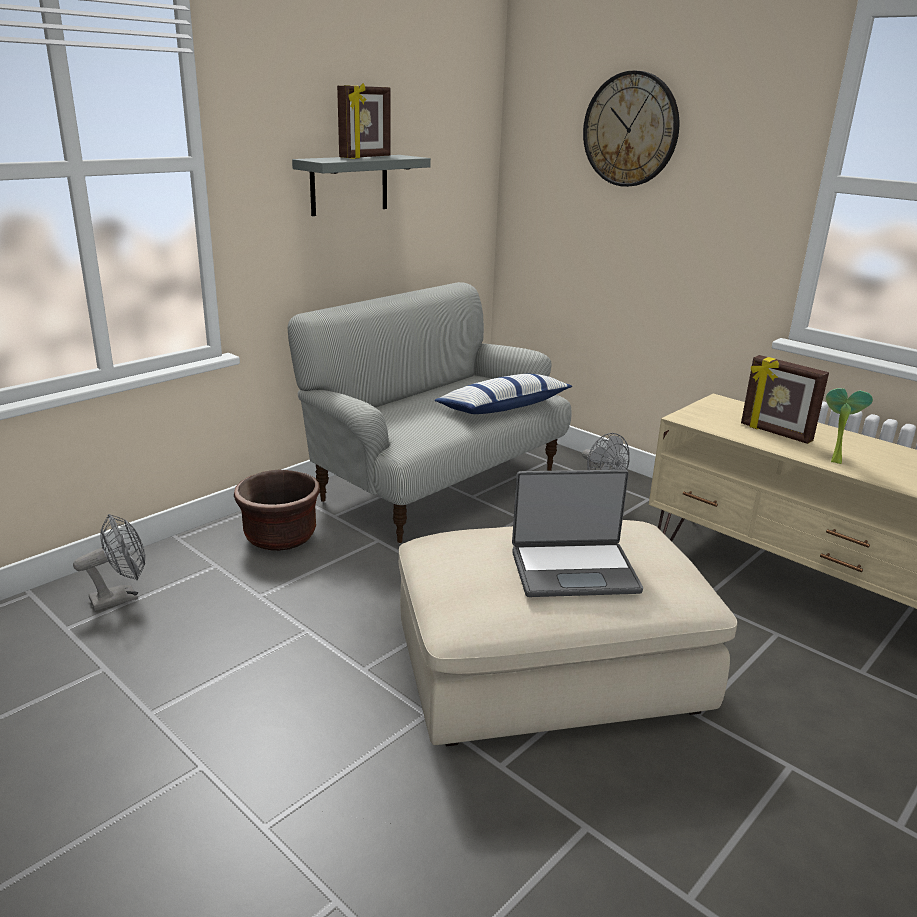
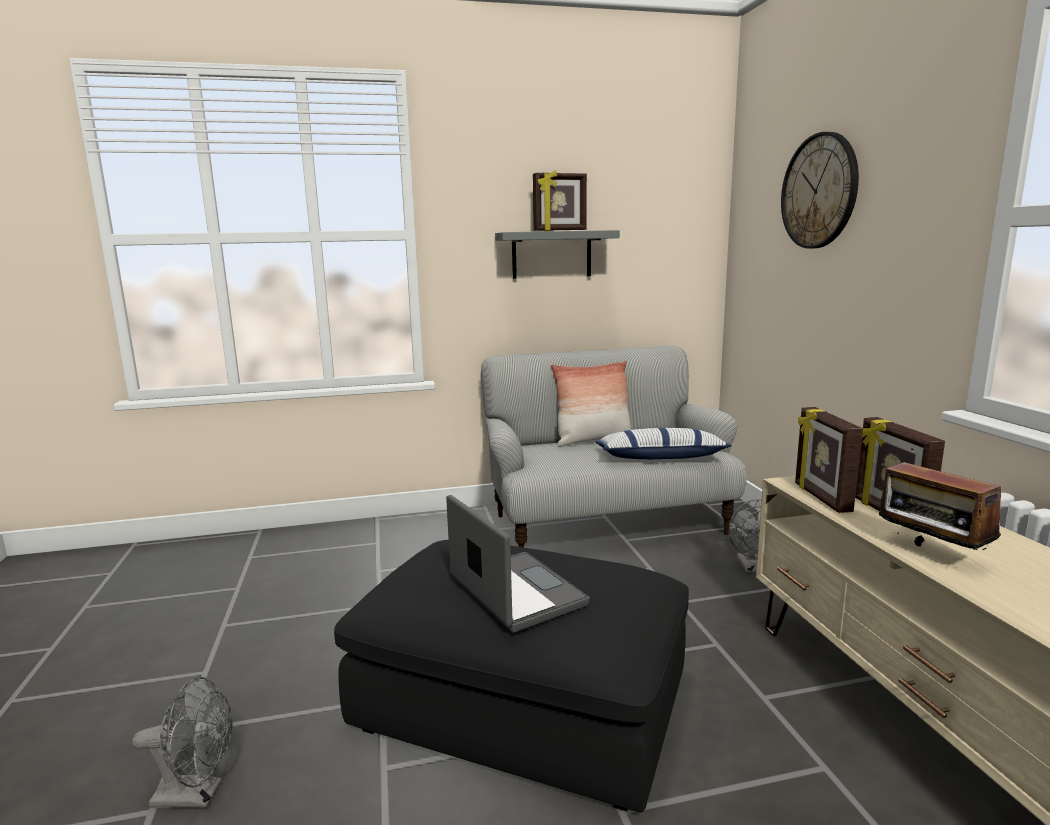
camera: 35 degrees right, 10 degrees down
(121, 597) = (300, 547): grey fan -> grey fan (197, 794)
(280, 537) = (441, 534): brown planter -> none
(416, 398) = (593, 440): none -> pillow
(550, 669) = (524, 703): beige ottoman -> black ottoman
(574, 570) = (515, 593): laptop -> laptop turned 150 degrees counterclockwise
(720, 428) = (820, 498): none -> picture frame
(833, 460) = (930, 555): potted plant -> radio

